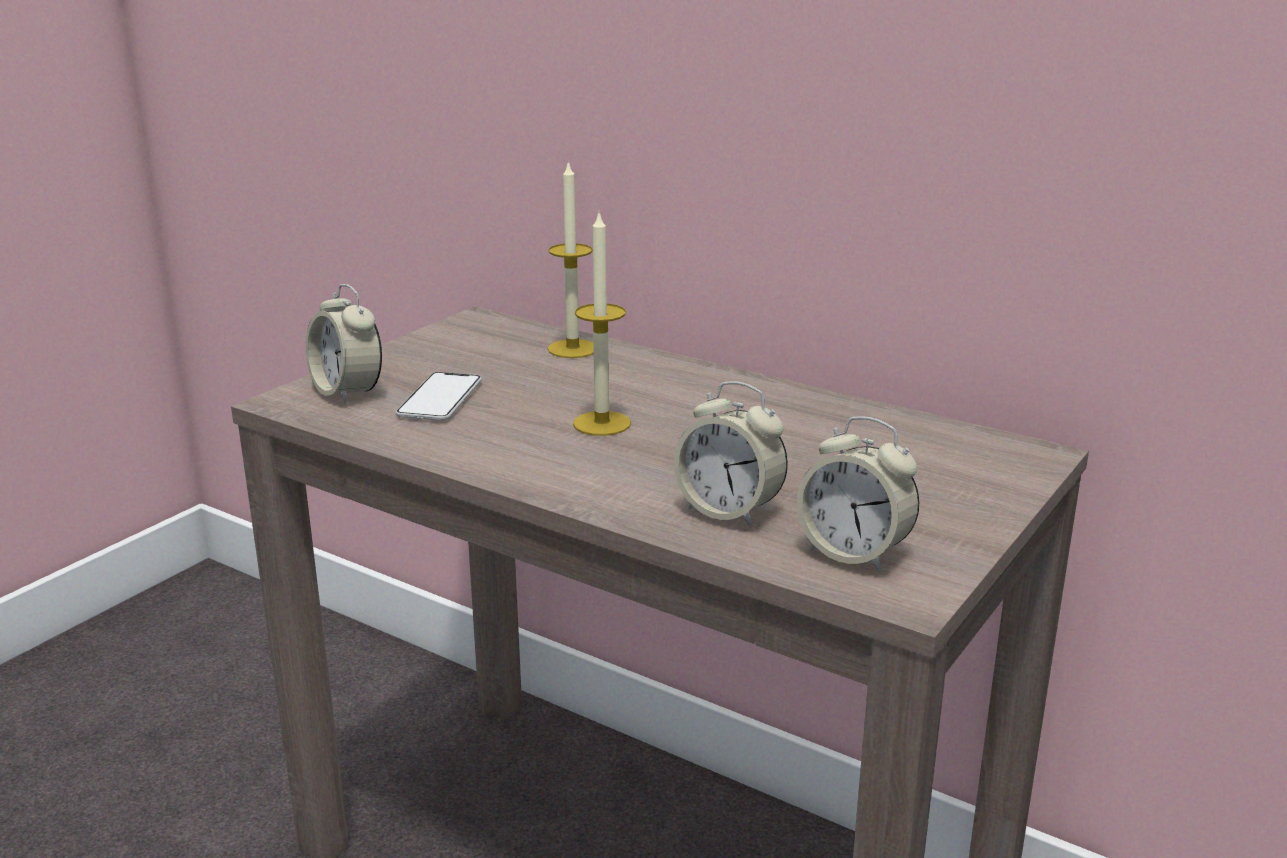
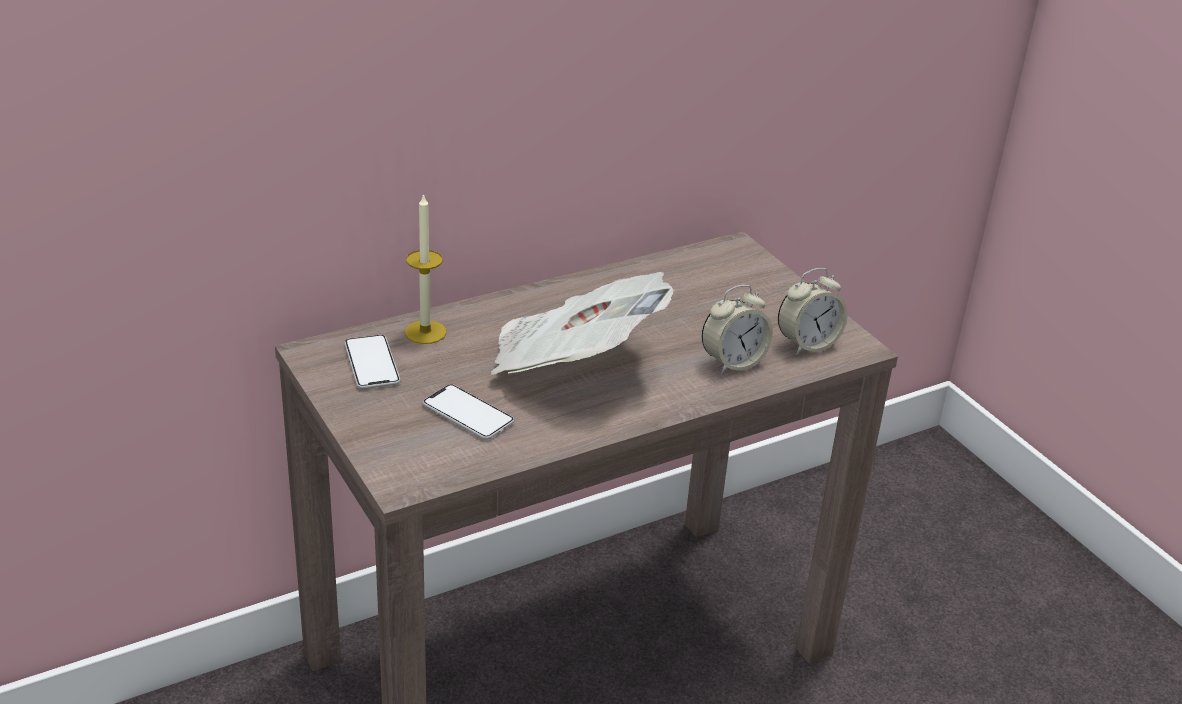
camera: 65 degrees left, 10 degrees up
(347, 392) = (414, 451): alarm clock -> none
(486, 343) = (372, 363): none -> phone
(602, 423) = (573, 363): candle -> newspaper

